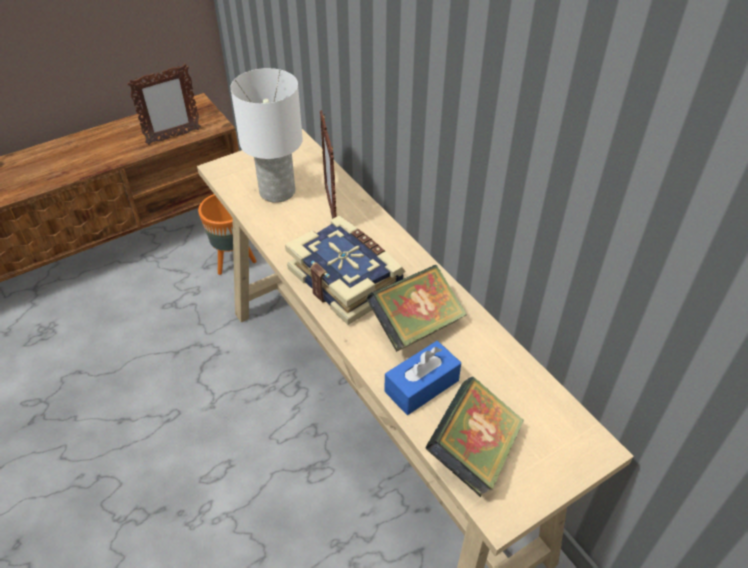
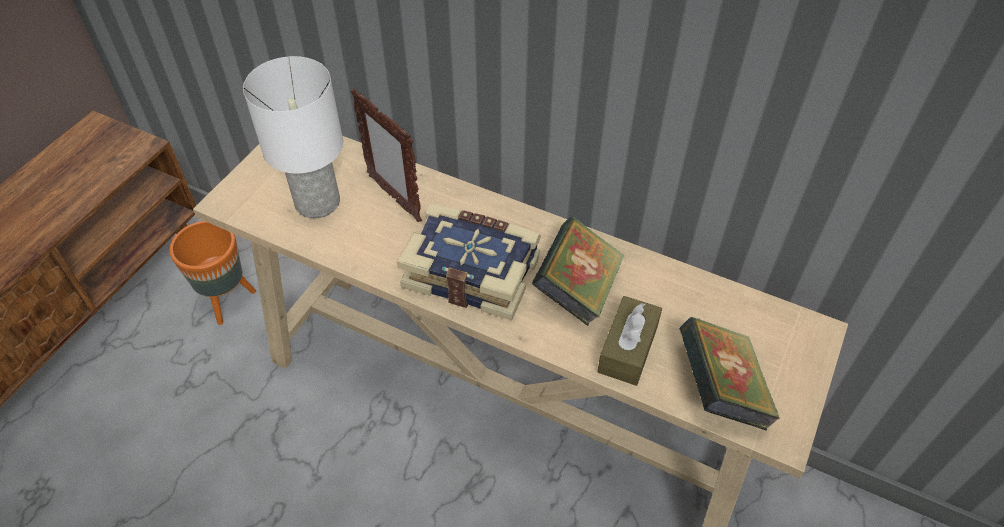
camera: 30 degrees left, 5 degrees up
(173, 137) = (95, 181): picture frame -> none
(421, 386) = (628, 349): blue tissue box -> brown tissue box

